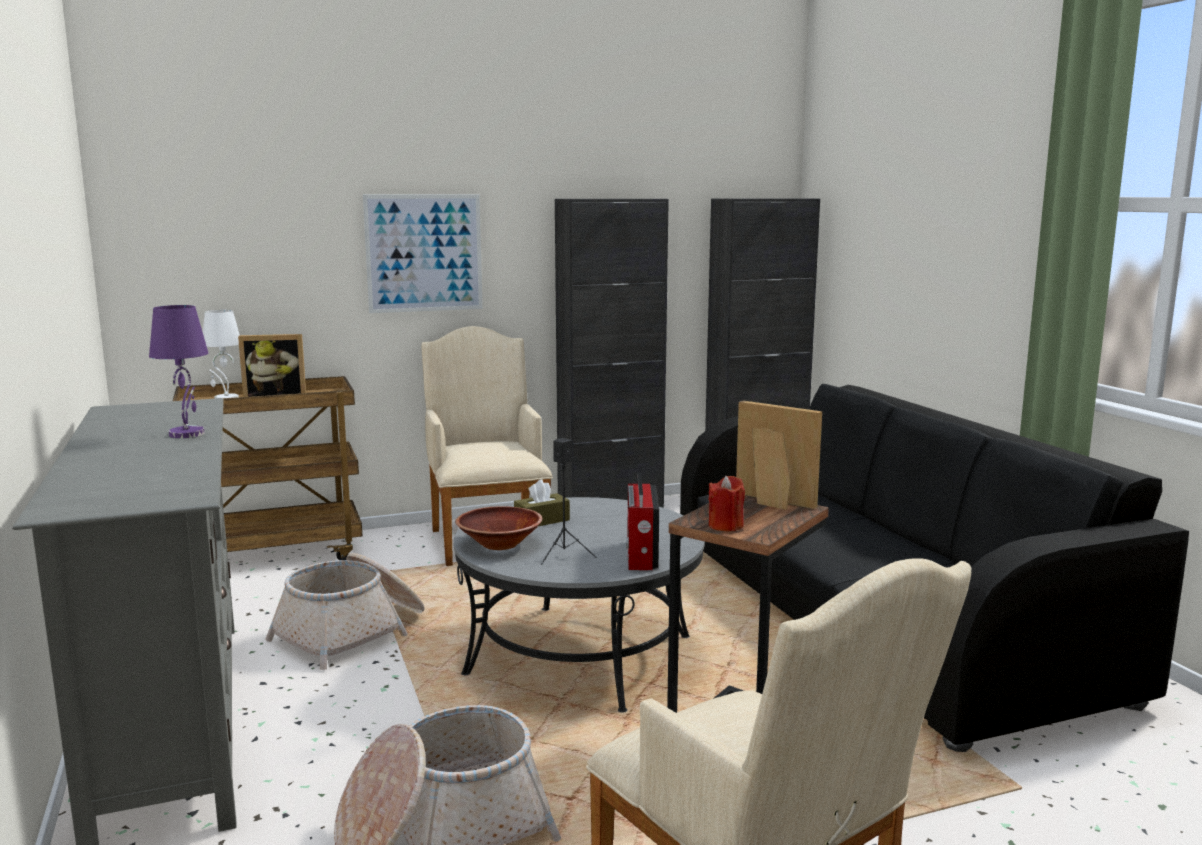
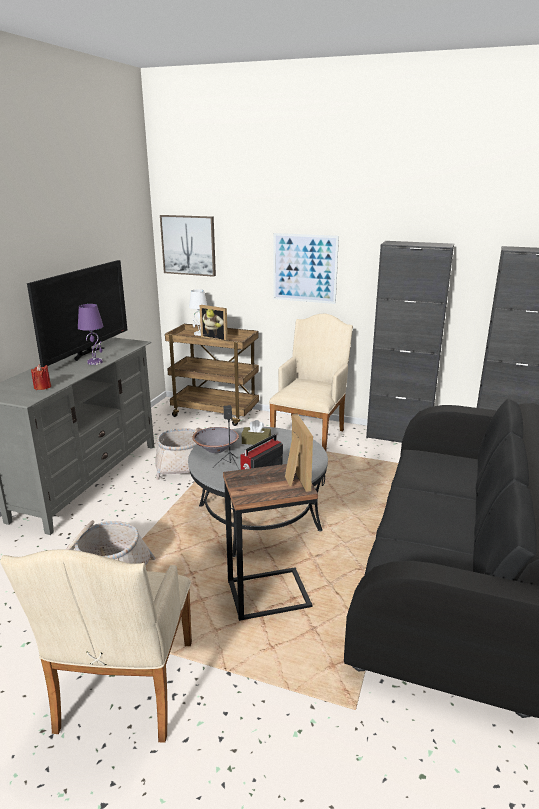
camera: 40 degrees right, 10 degrees up
(131, 428) = (87, 353): none -> television
(179, 226) = (188, 245): none -> picture
(499, 544) = (215, 449): brown bowl -> grey bowl
(725, 526) = (241, 484): red candle -> red candle (42, 387)

